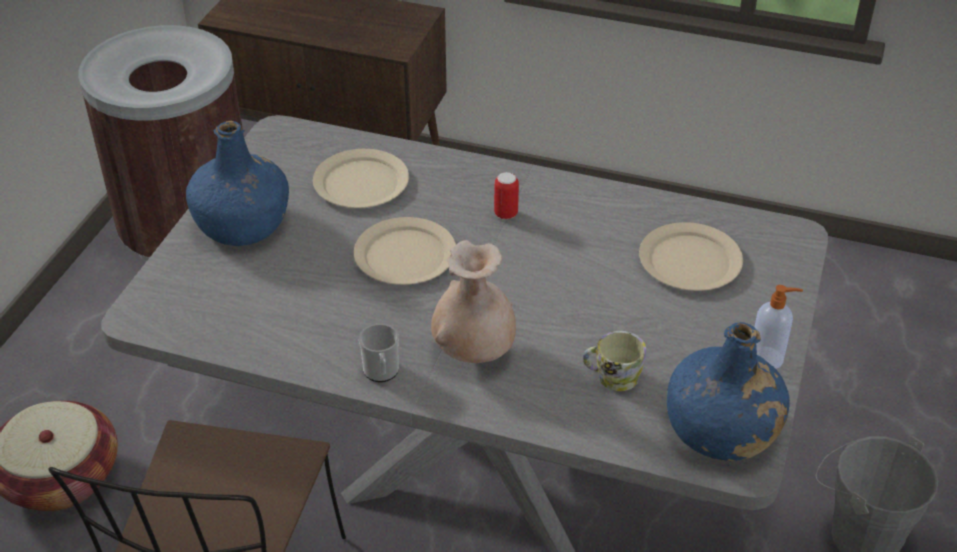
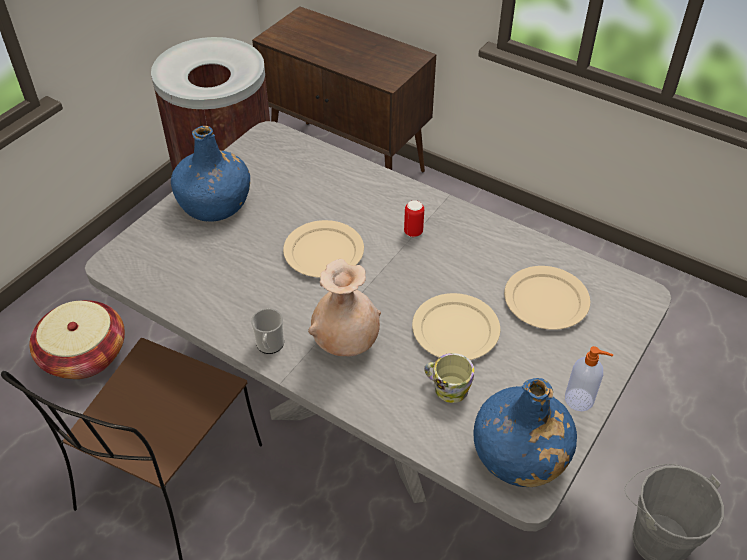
camera: 15 degrees right, 5 degrees up
(361, 182) = (313, 186): beige plate -> beige plate (455, 329)

